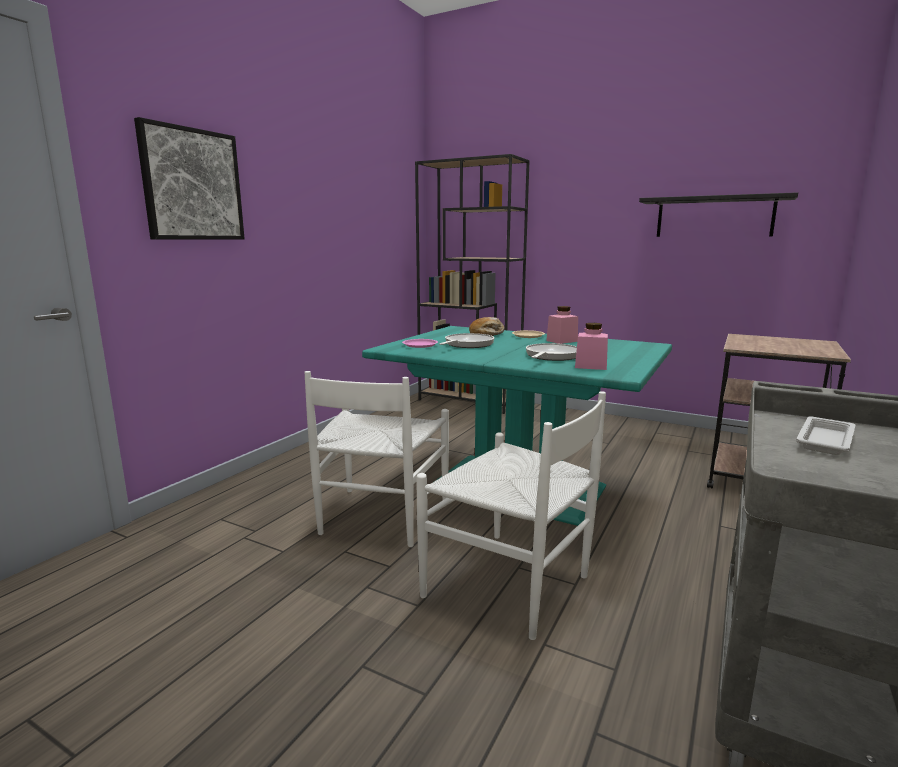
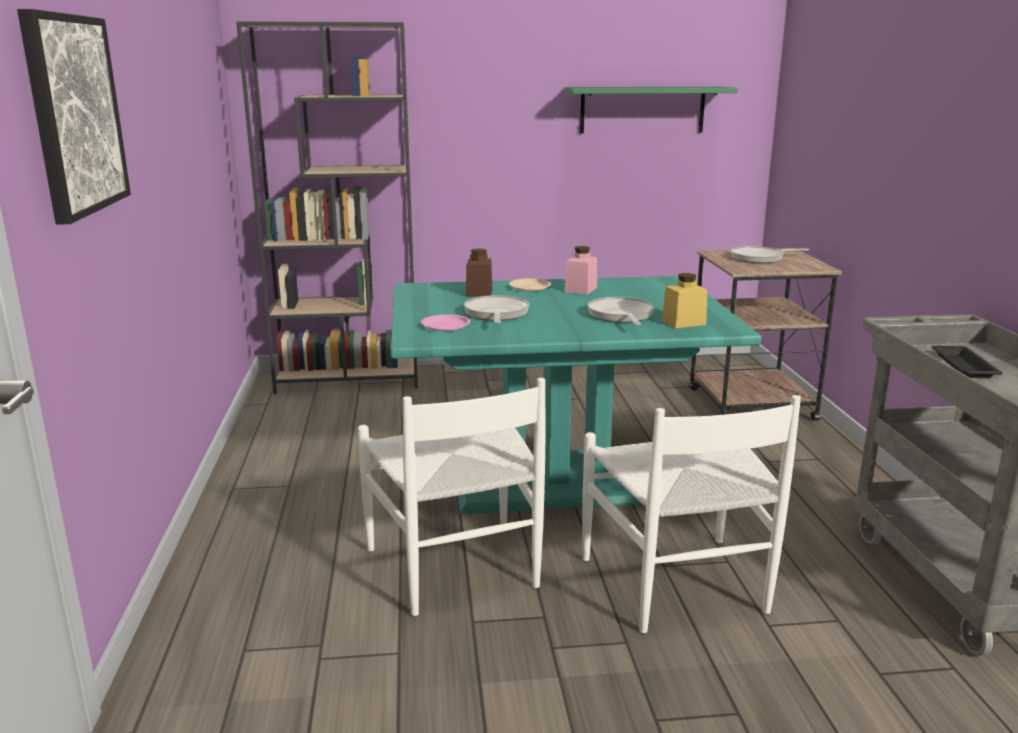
camera: 35 degrees left, 5 degrees up
(487, 334) = (479, 292): bread -> brown jar
(510, 585) = (678, 585): white chair -> white chair turned 75 degrees clockwise
(590, 366) = (683, 322): pink jar -> yellow jar
(714, 217) = (642, 110): black shelf -> green shelf
(778, 343) = (760, 258): none -> frying pan
(825, 440) = (963, 366): white tray -> black tray

